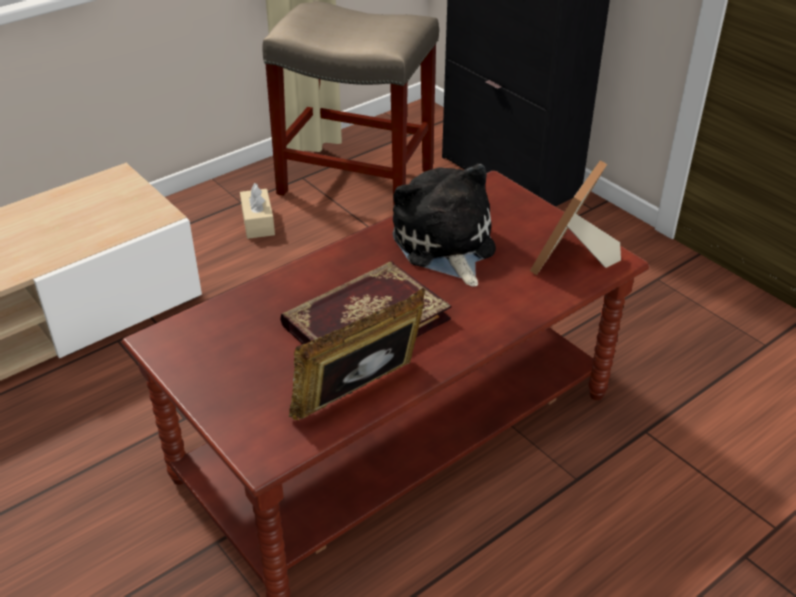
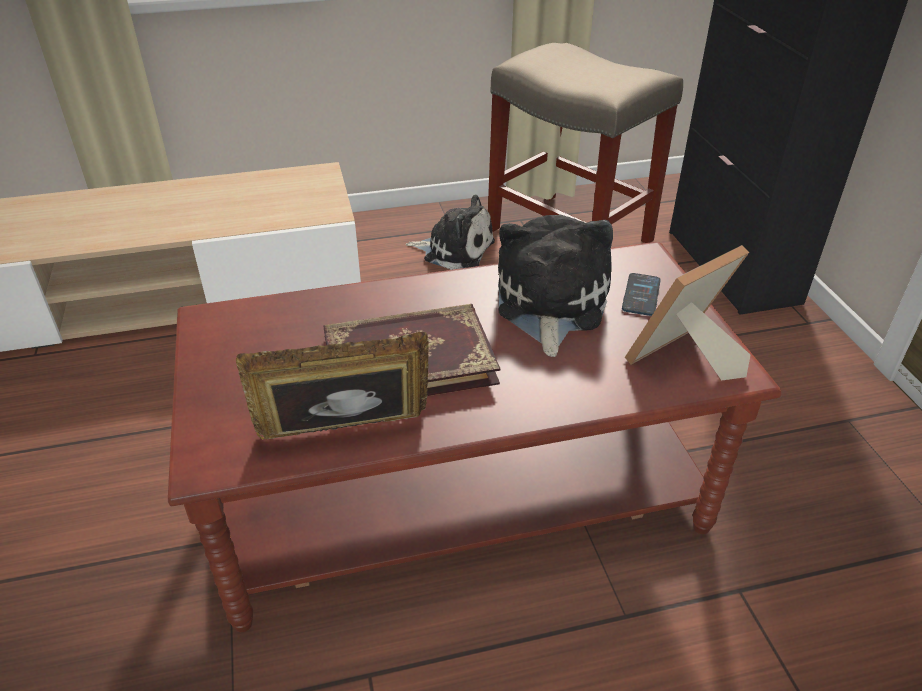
camera: 25 degrees right, 0 degrees up
(258, 222) = (455, 250): beige tissue box -> plush toy
(509, 218) = (641, 295): none -> phone

